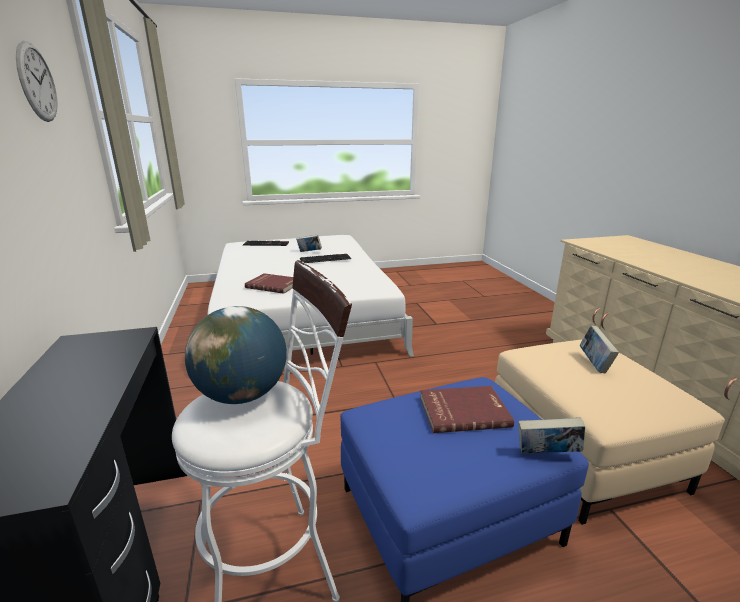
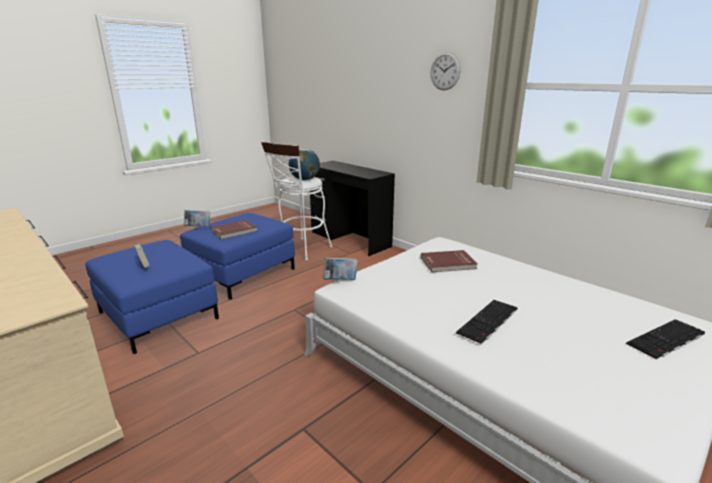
camera: 150 degrees right, 0 degrees up
(309, 252) = (546, 333): book -> book (340, 281)
(582, 453) = (157, 315): beige ottoman -> blue ottoman

